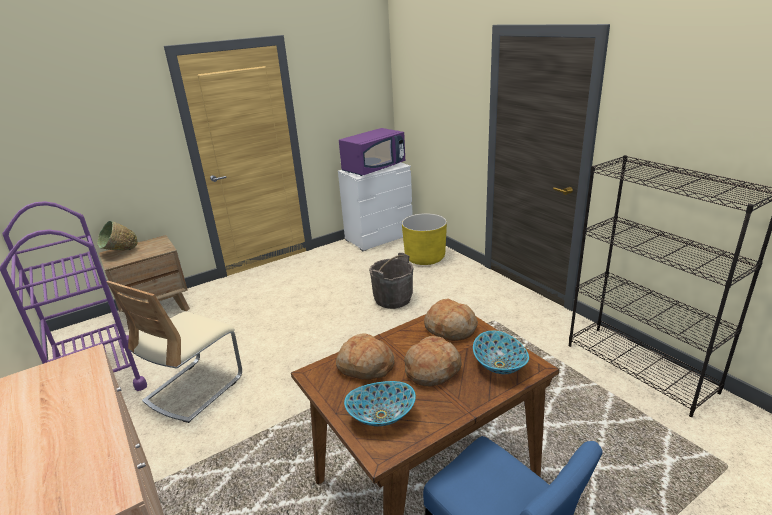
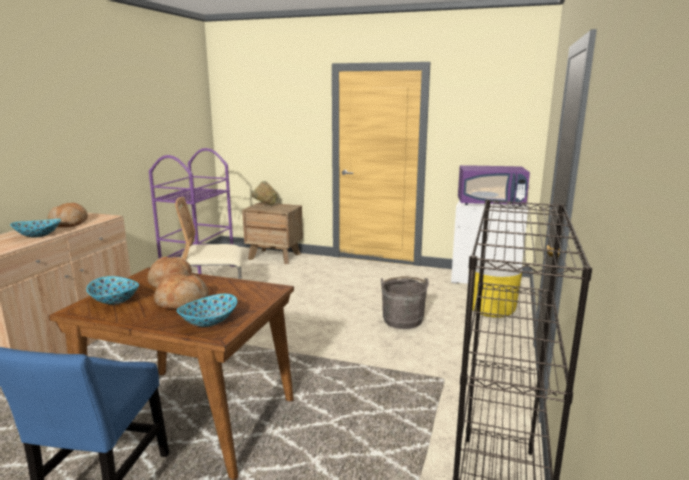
camera: 50 degrees right, 10 degrees down
(83, 436) = (38, 235): none -> bowl
(450, 328) = (248, 294): bread -> bread (69, 223)

